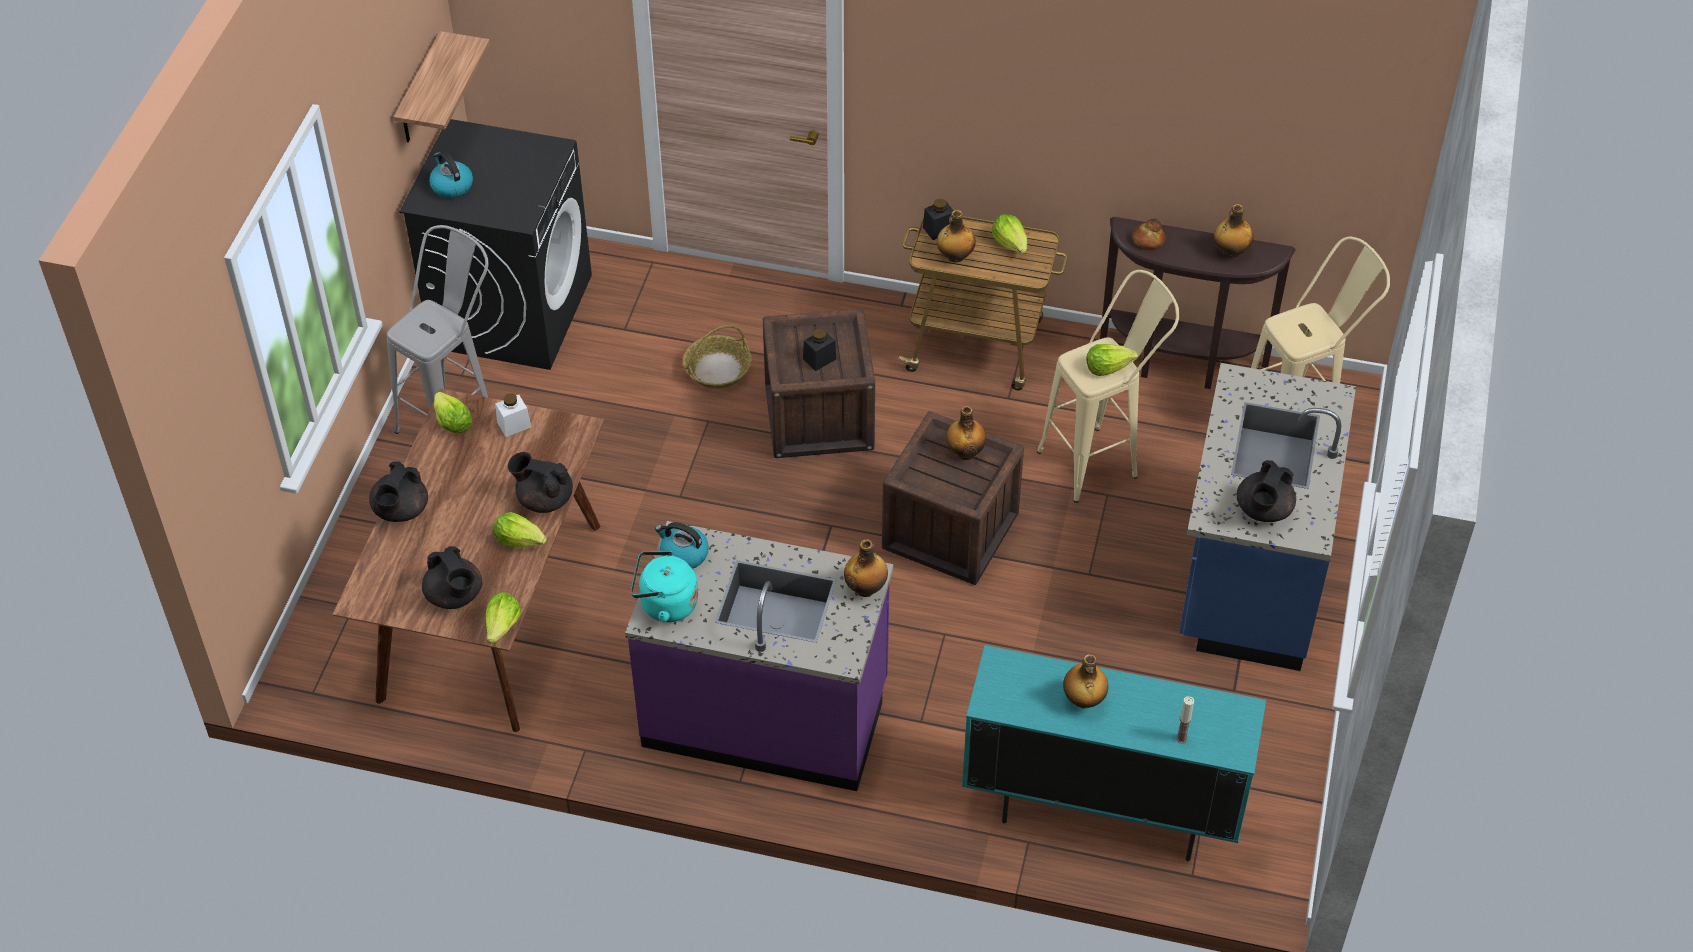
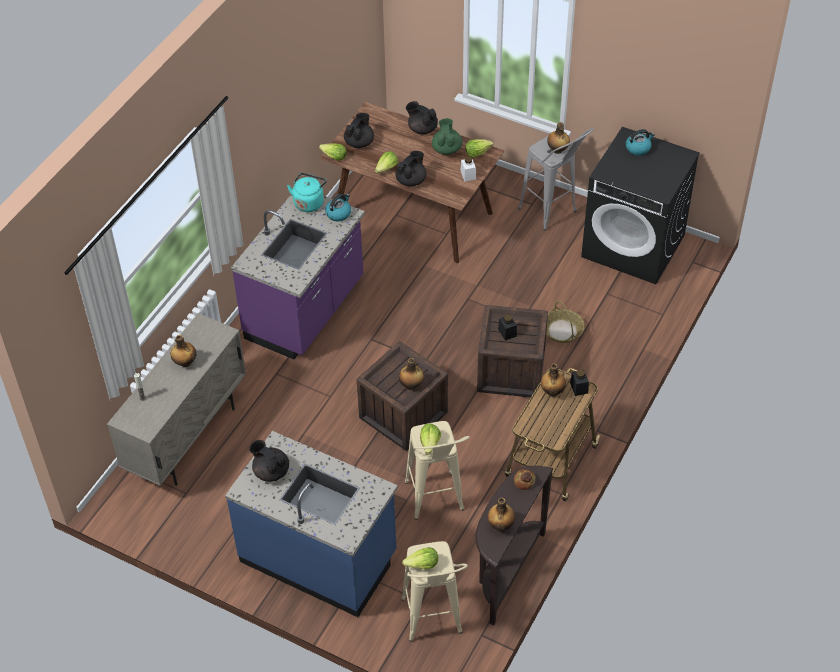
camera: 105 degrees right, 0 degrees up
(420, 92) = (681, 111): shelf -> none
(450, 466) = (446, 149): none -> green teapot
(455, 596) = (359, 142): black teapot -> black teapot turned 135 degrees clockwise
(866, 588) = (287, 280): bottle -> bottle (557, 150)
(1011, 243) = (557, 423): lettuce -> lettuce (422, 565)
(1100, 810) = (188, 438): turquoise cabinet -> beige cabinet

